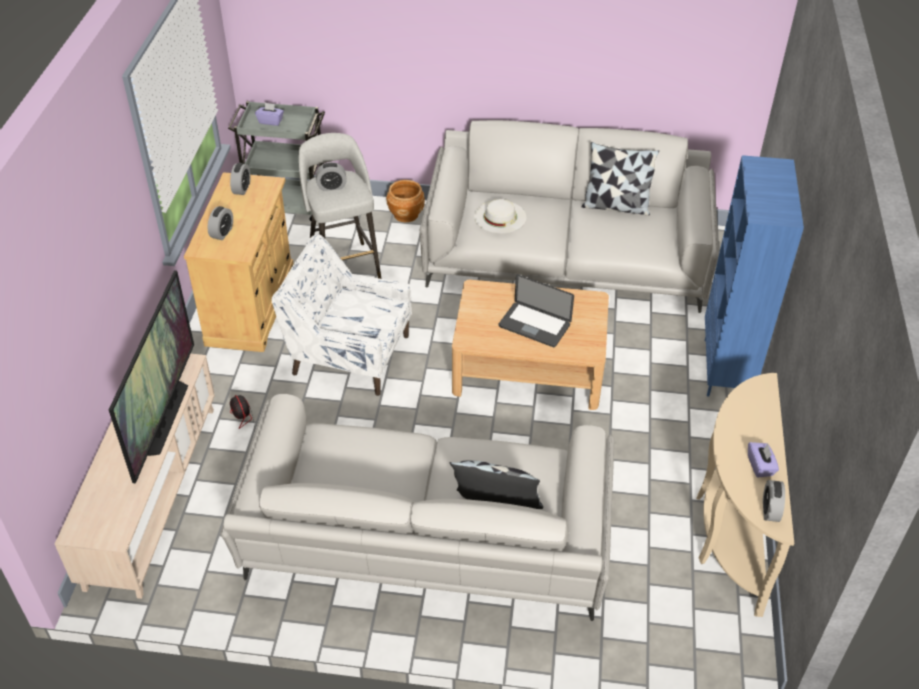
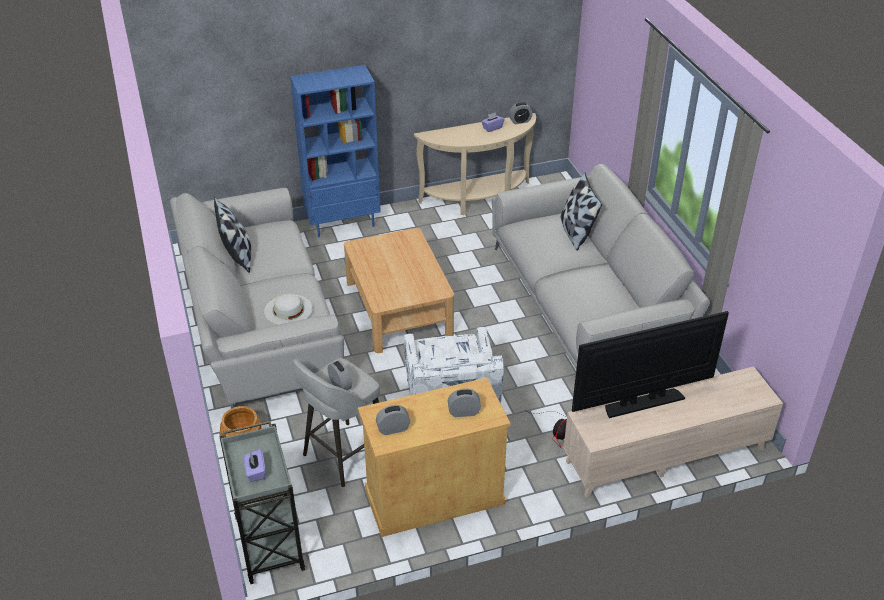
camera: 115 degrees left, 5 degrees down
(534, 325) = (402, 265): laptop -> none

